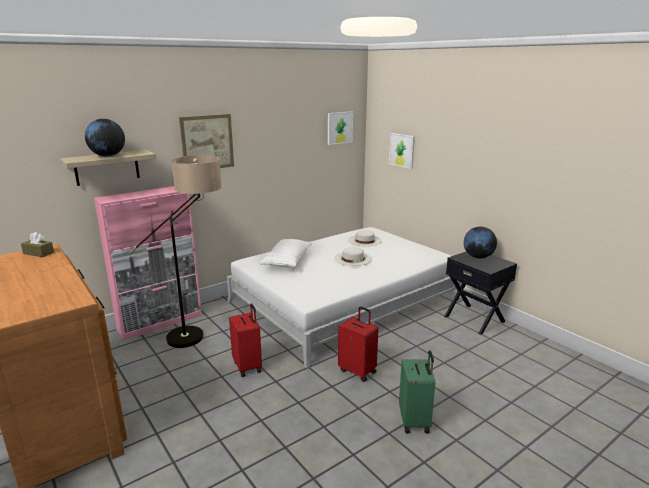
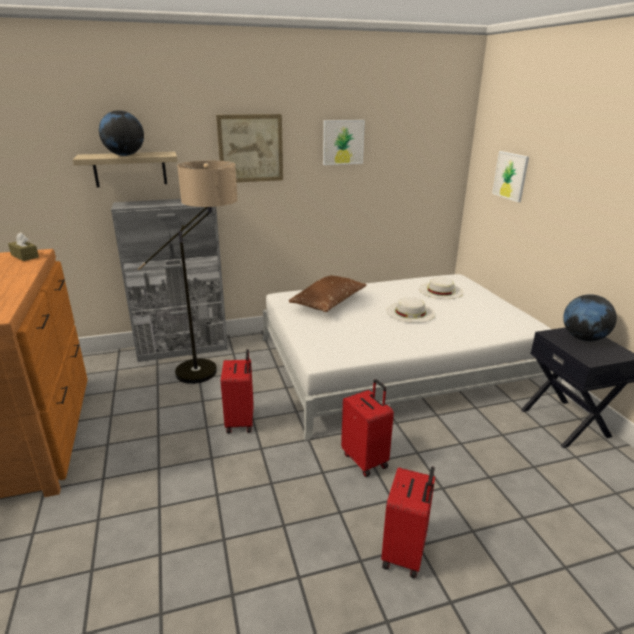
camera: 20 degrees right, 5 degrees up
(161, 322) = (183, 349): pink cabinet -> grey cabinet
(287, 261) = (328, 303): white pillow -> brown pillow
(339, 128) = (433, 141): picture -> picture (343, 142)
(415, 421) = (405, 553): green suitcase -> red suitcase

